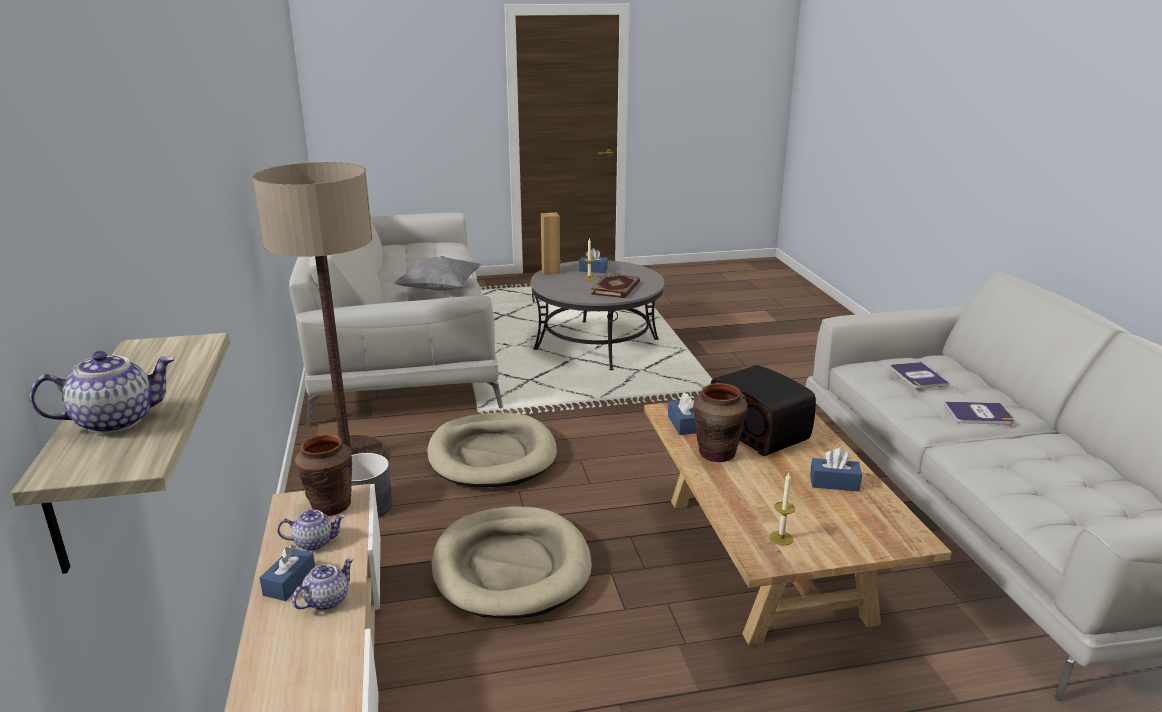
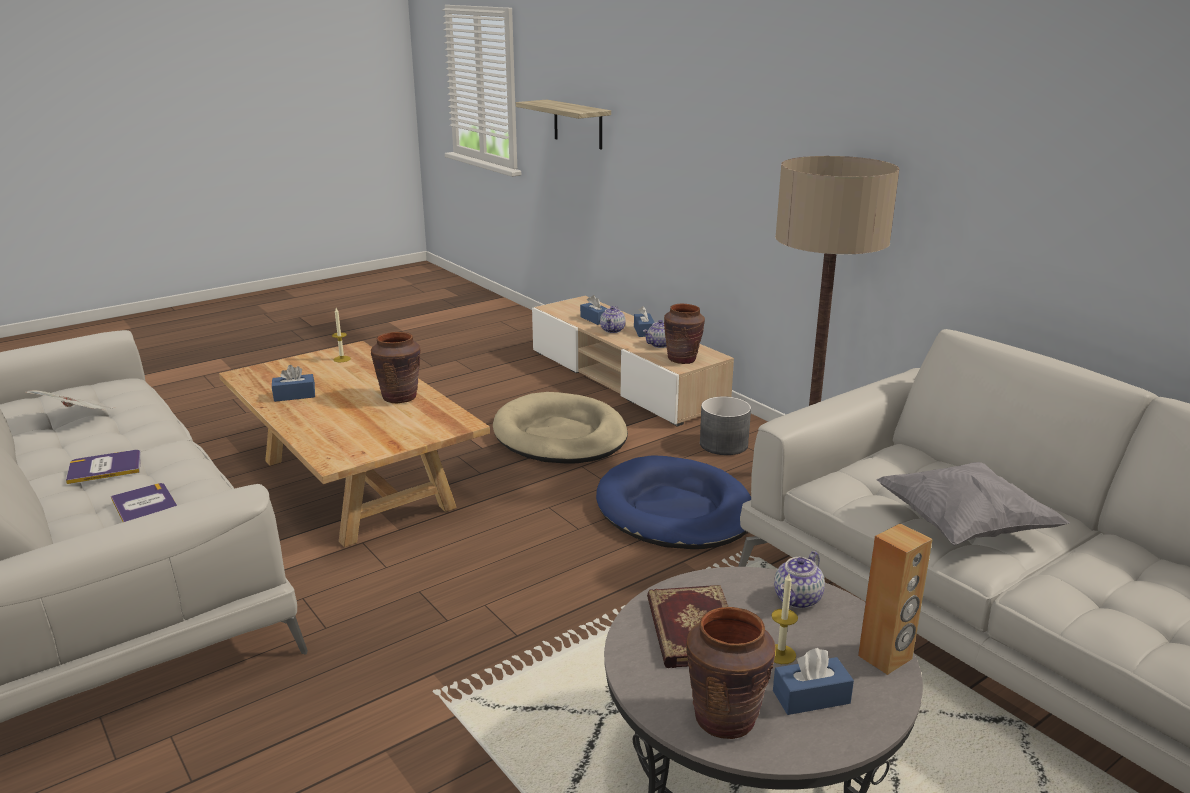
camera: 155 degrees right, 0 degrees up
(116, 420) = (554, 103): teapot -> teapot (798, 599)
(492, 455) = (674, 510): beige dog bed -> blue dog bed
(630, 271) = (725, 718): none -> brown vase
(683, 424) = (439, 414): blue tissue box -> blue tissue box (595, 319)
(760, 432) = (361, 422): radio -> none
(1068, 480) = (76, 418): none -> newspaper

